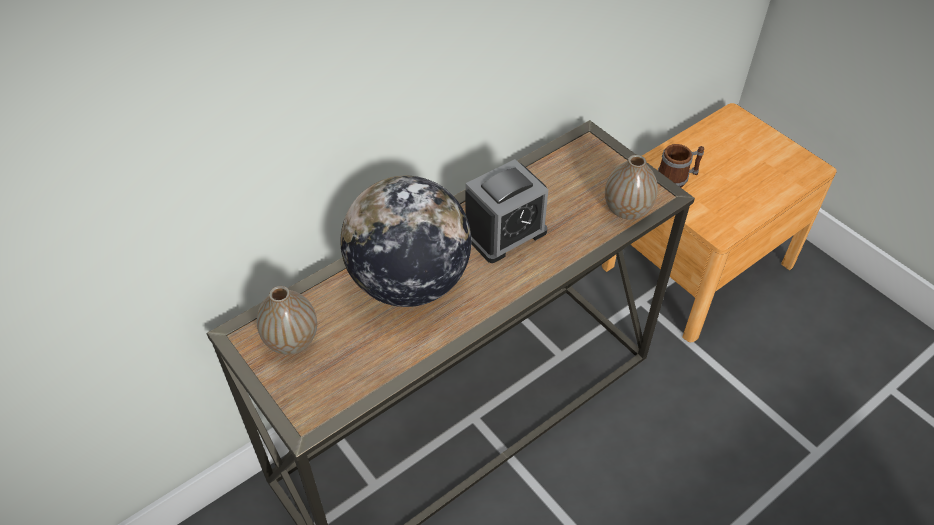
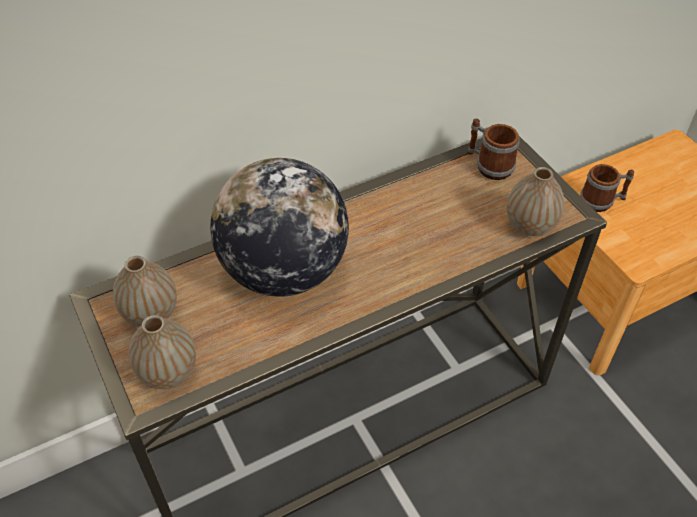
camera: 10 degrees right, 0 degrees up
(323, 392) = (168, 372): none -> vase
(504, 232) = (394, 232): alarm clock -> none
(577, 158) = (488, 165): none -> mug

